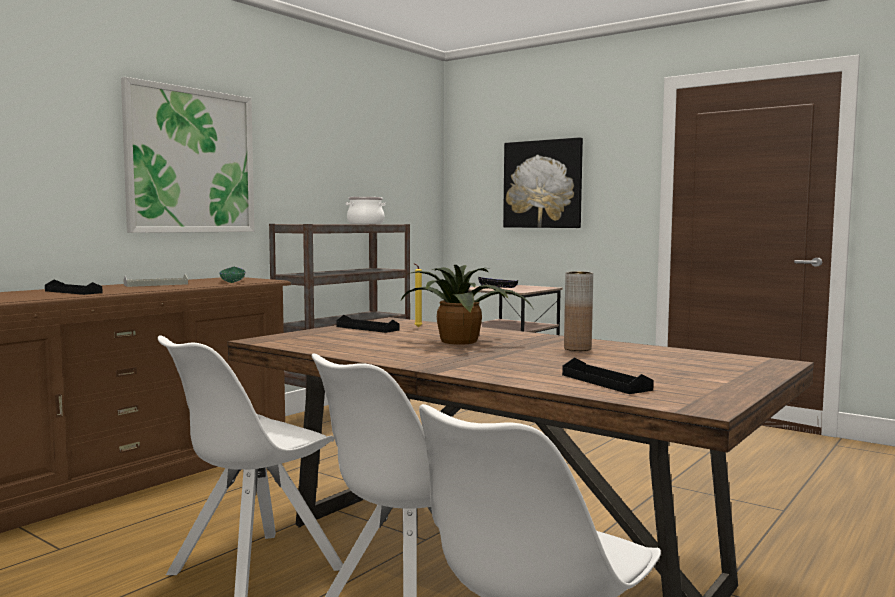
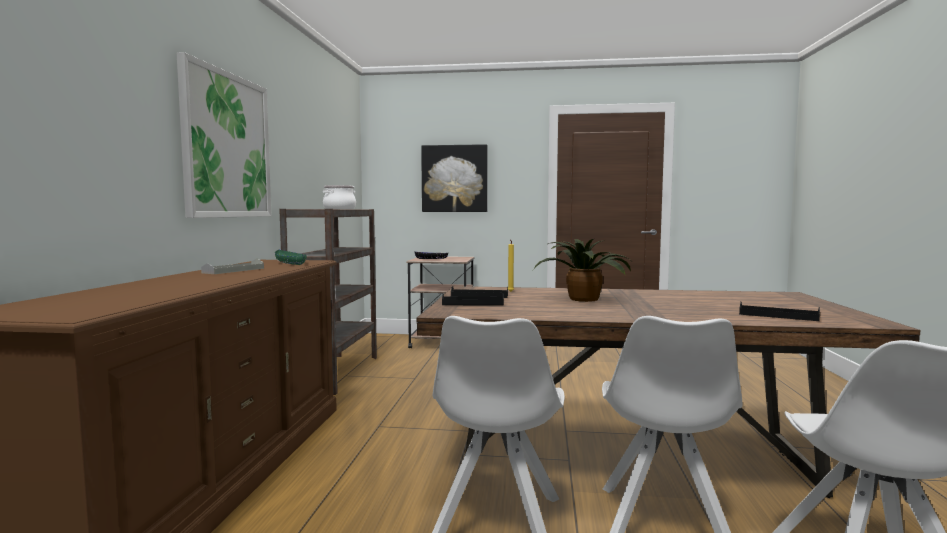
camera: 30 degrees left, 0 degrees up
(73, 292) = (188, 283): black tray -> black tray (472, 303)
(577, 349) = (669, 296): brown vase -> none

